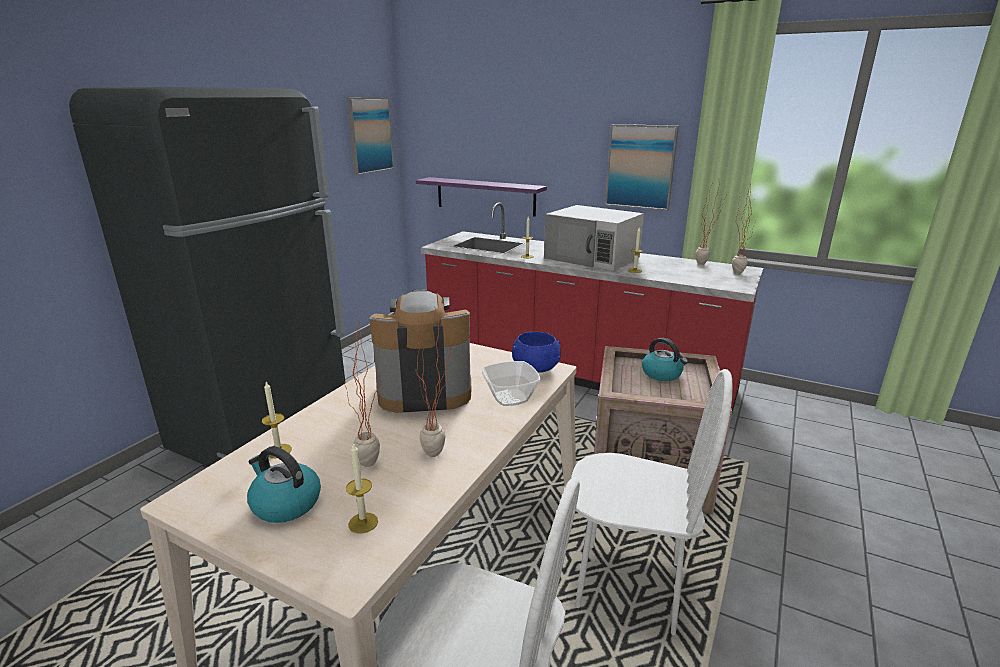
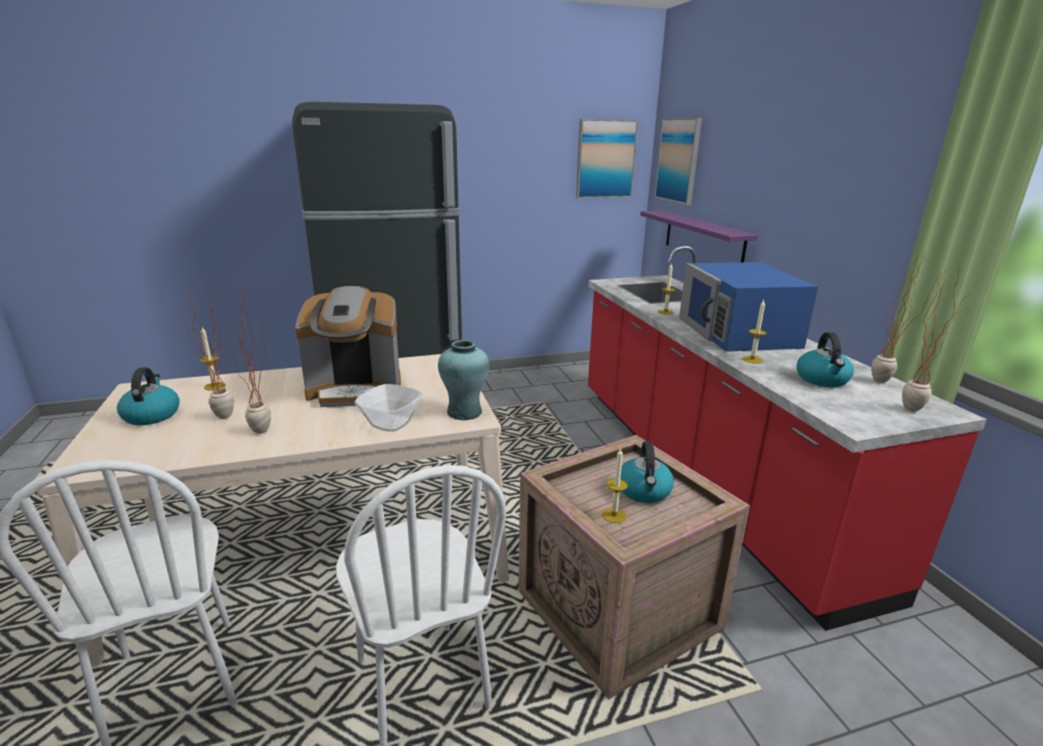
camera: 45 degrees right, 0 degrees up
(363, 523) = (146, 446): candle -> candle (614, 515)
(424, 391) = (356, 390): coffee machine -> coffee machine turned 135 degrees clockwise
(536, 368) = (464, 412): blue bowl -> turquoise vase
(592, 257) = (738, 332): white microwave -> blue microwave
(640, 167) = (863, 221): picture -> picture (678, 160)
(682, 271) = (822, 379): none -> kettle

